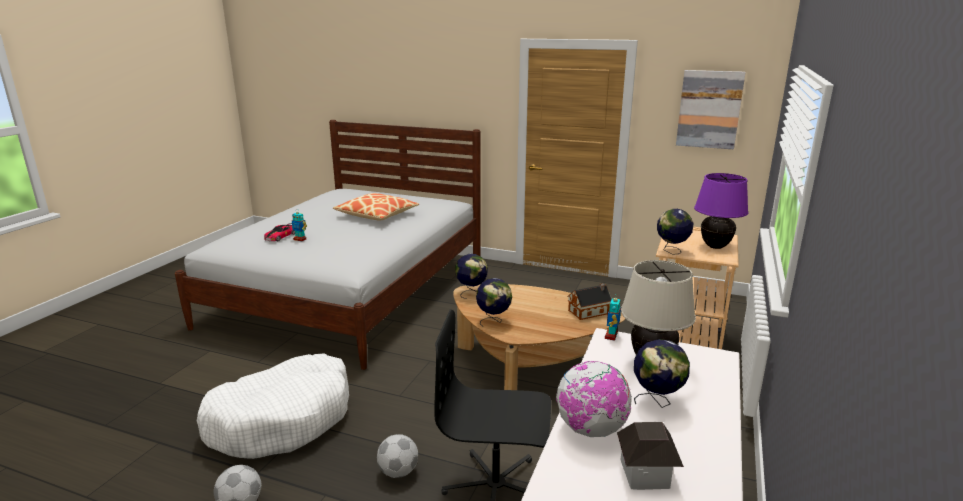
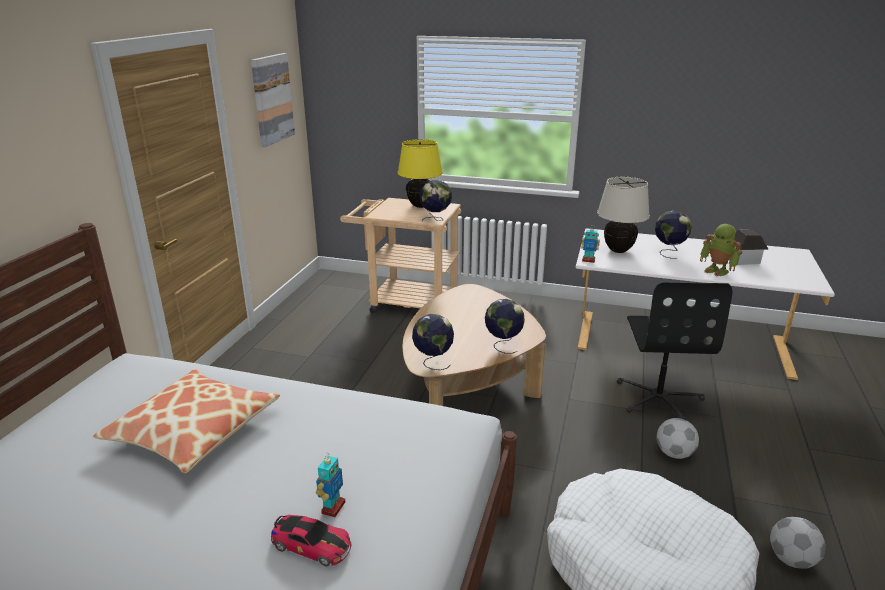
camera: 95 degrees left, 5 degrees up
(590, 312) = (467, 298): toy house -> none
(591, 429) = (717, 270): globe -> toy robot
(715, 246) = (420, 206): purple table lamp -> yellow table lamp

